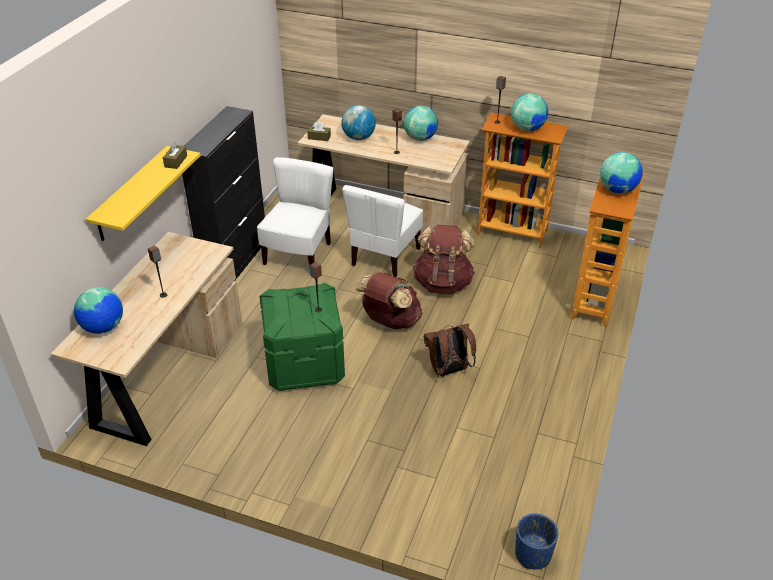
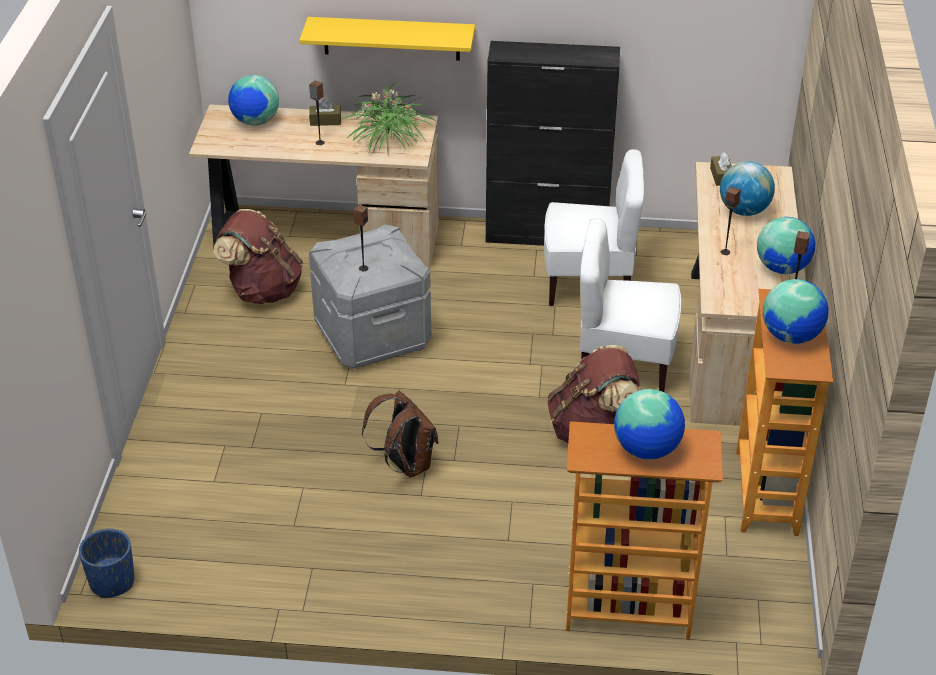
camera: 75 degrees right, 0 degrees up
(176, 161) = (442, 37): brown tissue box -> brown tissue box (325, 121)
(182, 259) = (389, 138): none -> potted plant
(304, 364) = (373, 335): green storage box -> grey storage box
(390, 321) = (483, 393): brown backpack -> brown backpack (262, 290)

